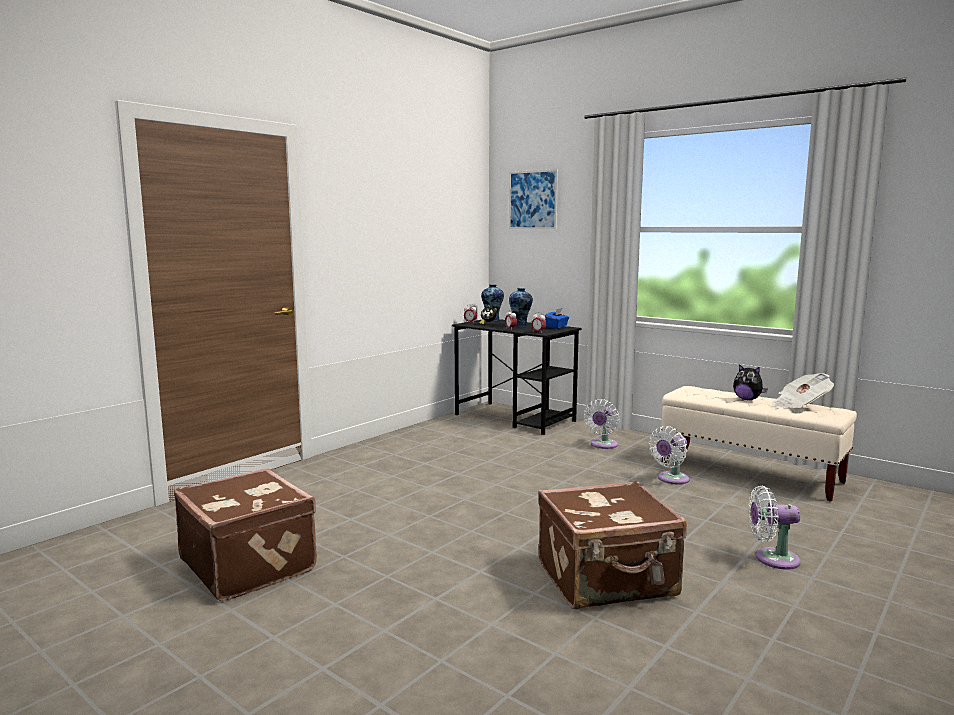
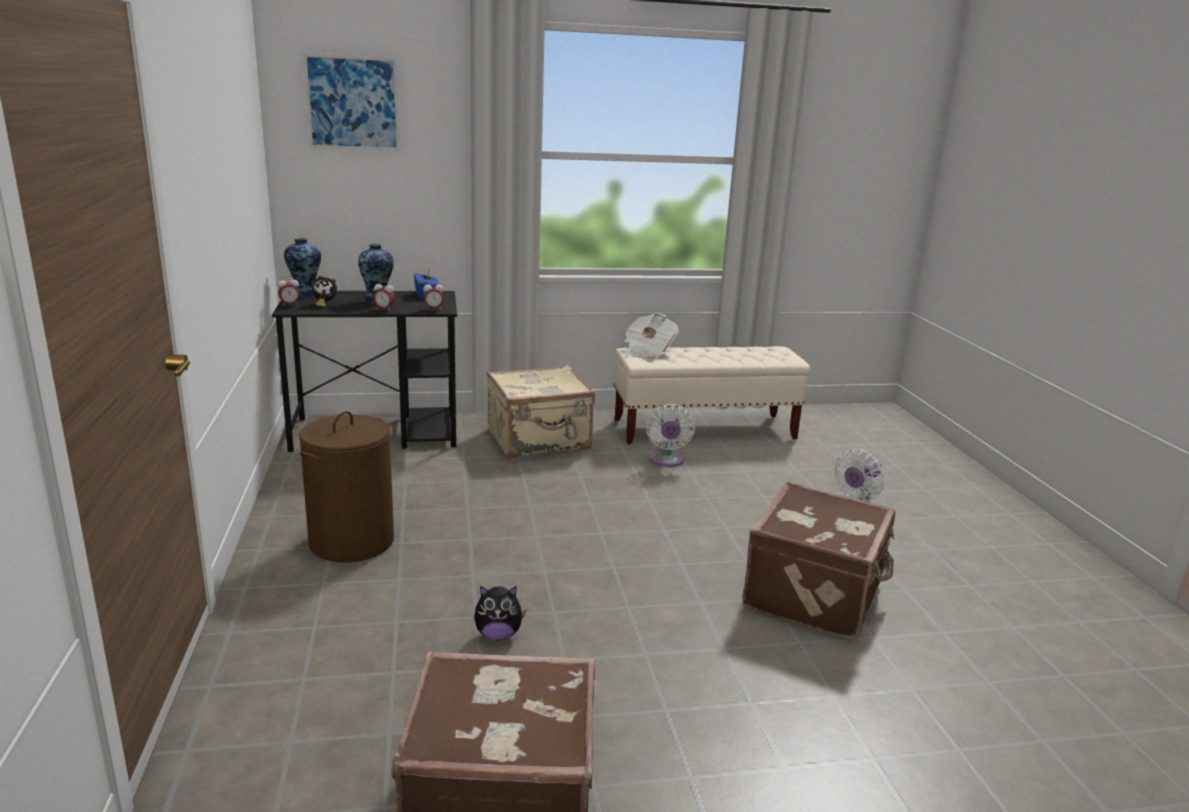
camera: 50 degrees left, 10 degrees up
(405, 455) = (352, 541): none -> brown laundry basket
(602, 445) = (539, 440): white fan -> beige suitcase
(747, 399) = (704, 354): plush toy -> plush toy (498, 635)
(800, 405) = (750, 351): newspaper -> newspaper (647, 350)

